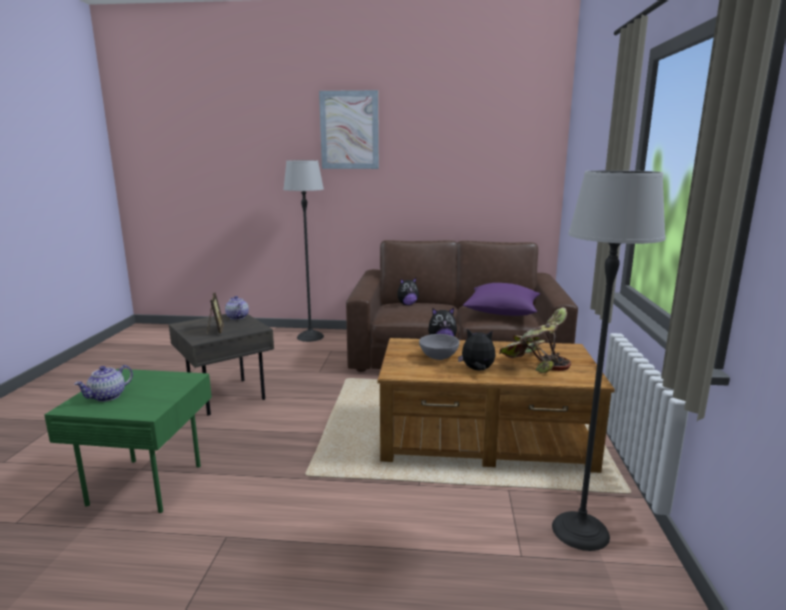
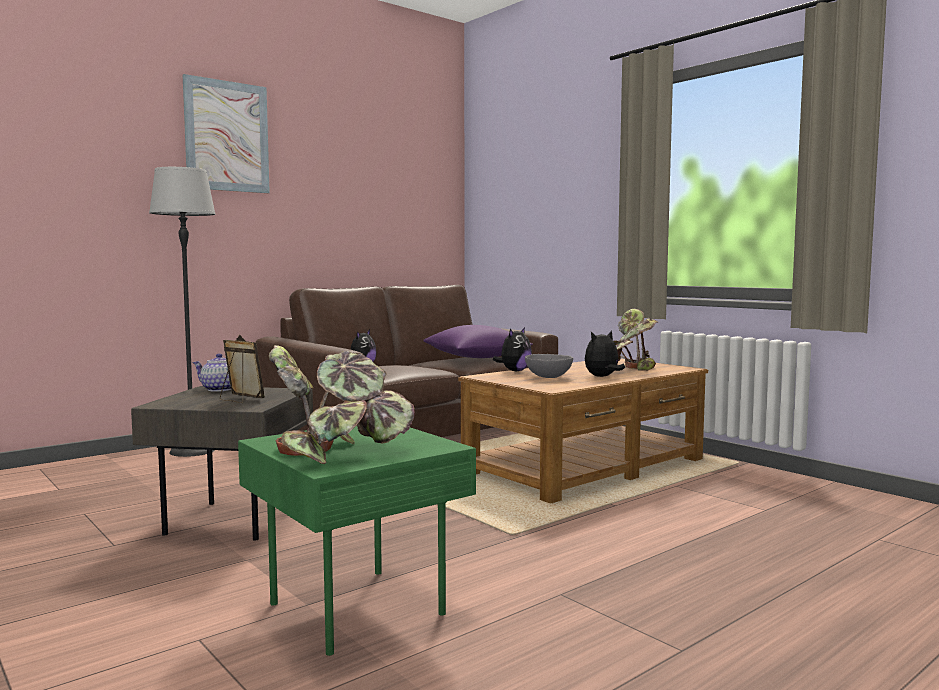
camera: 45 degrees left, 10 degrees down
(107, 397) = (339, 452): teapot -> potted plant
(581, 531) = (761, 487): floor lamp -> none

